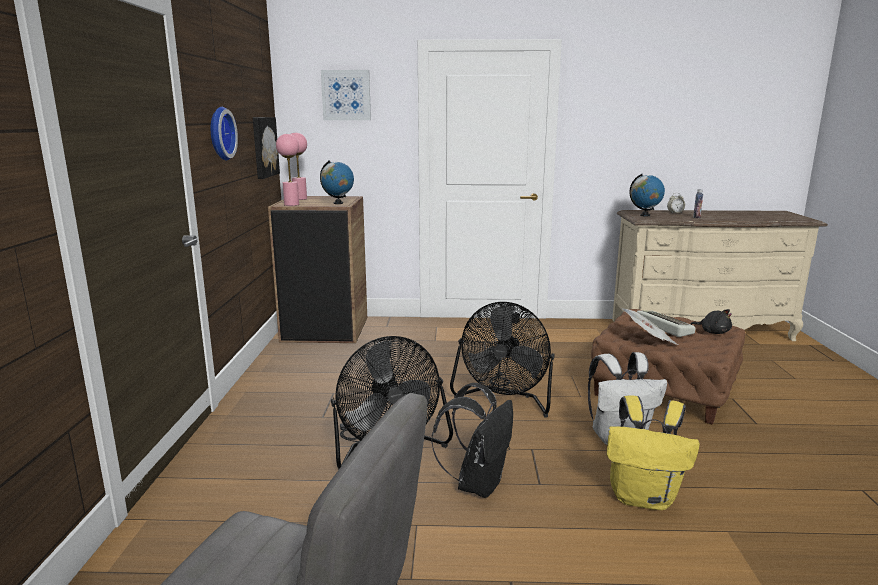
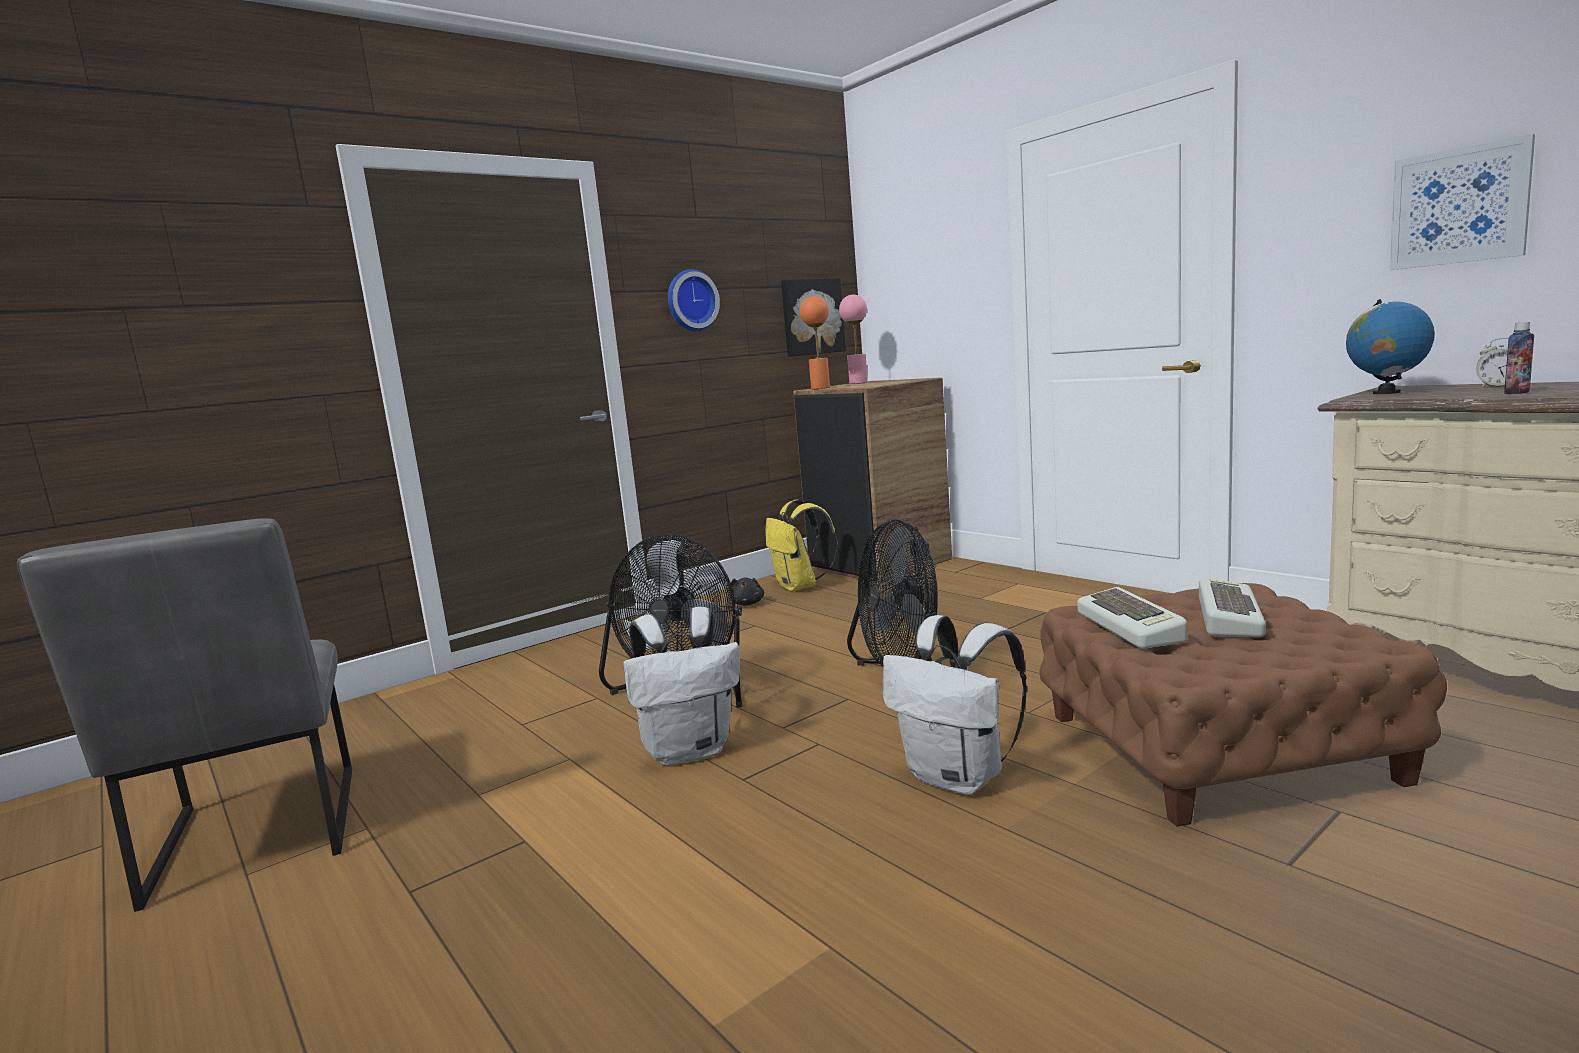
camera: 50 degrees right, 5 degrees down
(292, 204) = (820, 388): pink table lamp -> orange table lamp
(338, 203) = (871, 385): globe -> none
(346, 95) = (925, 235): picture -> picture (1459, 206)
(478, 483) = (690, 751): black backpack -> white backpack
(643, 497) = (819, 851): yellow backpack -> yellow backpack (800, 587)
(648, 340) = (1132, 627): newspaper -> keyboard
(713, 332) = (1327, 645): black plush toy -> black plush toy (748, 604)

